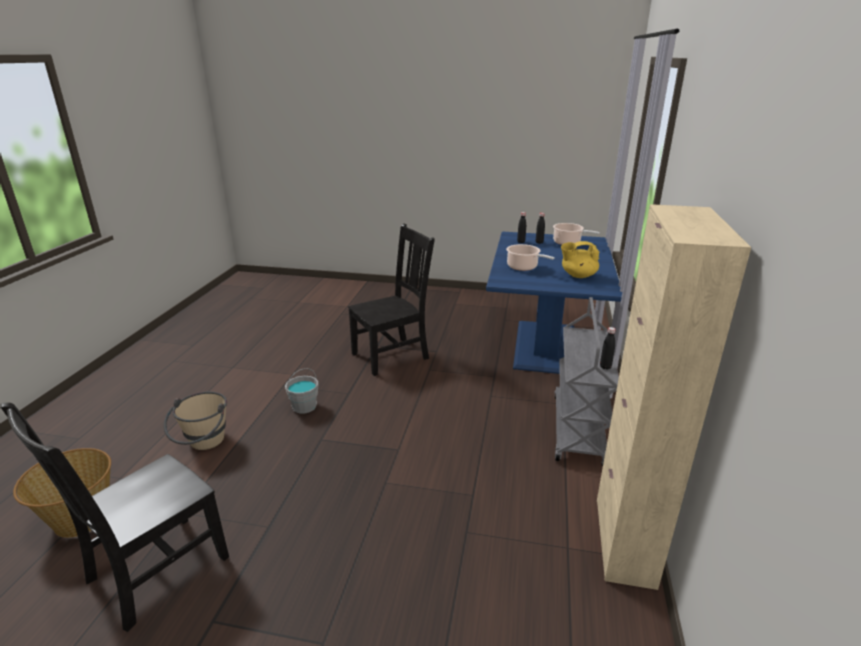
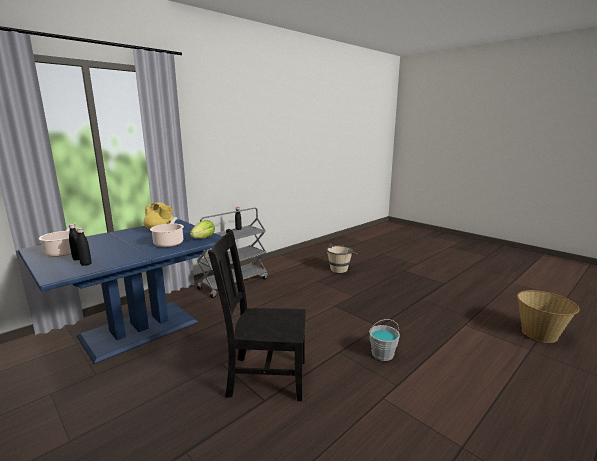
camera: 145 degrees left, 10 degrees down
(153, 571) = (477, 301): black chair -> none
(203, 444) = (471, 352): beige bucket -> beige bucket (341, 268)
(509, 279) = (203, 238): none -> lettuce
(624, 541) = (282, 259): beige cabinet -> none

